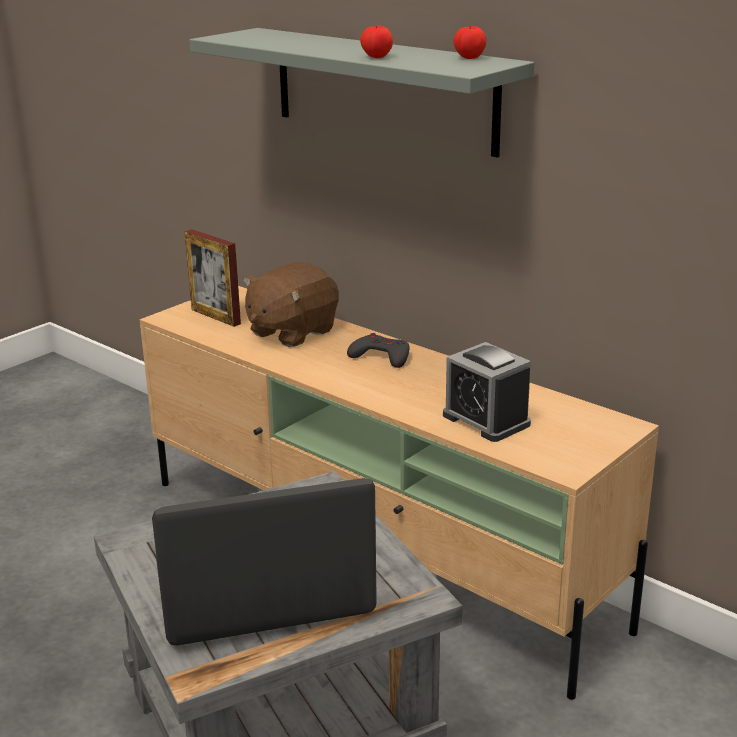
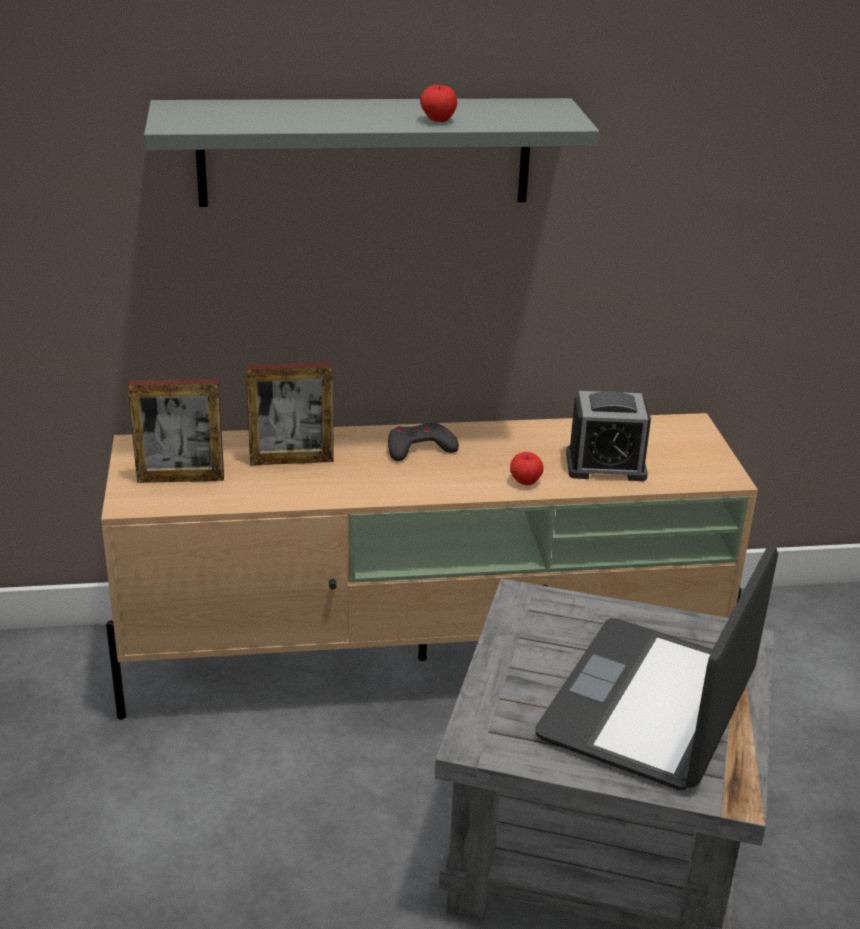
camera: 50 degrees left, 5 degrees up
(291, 332) = (291, 460): brown plush toy -> picture frame
(469, 57) = (513, 104): apple -> apple (525, 481)

